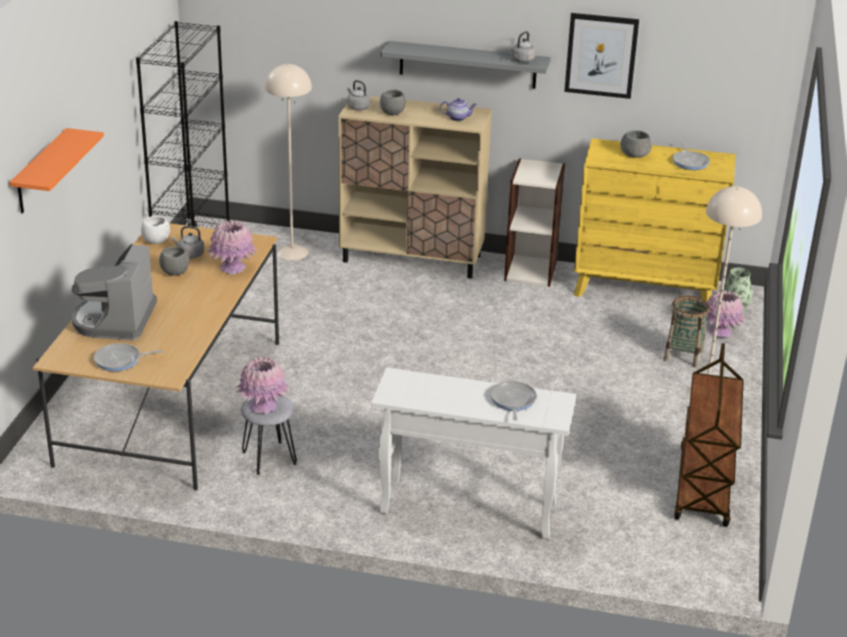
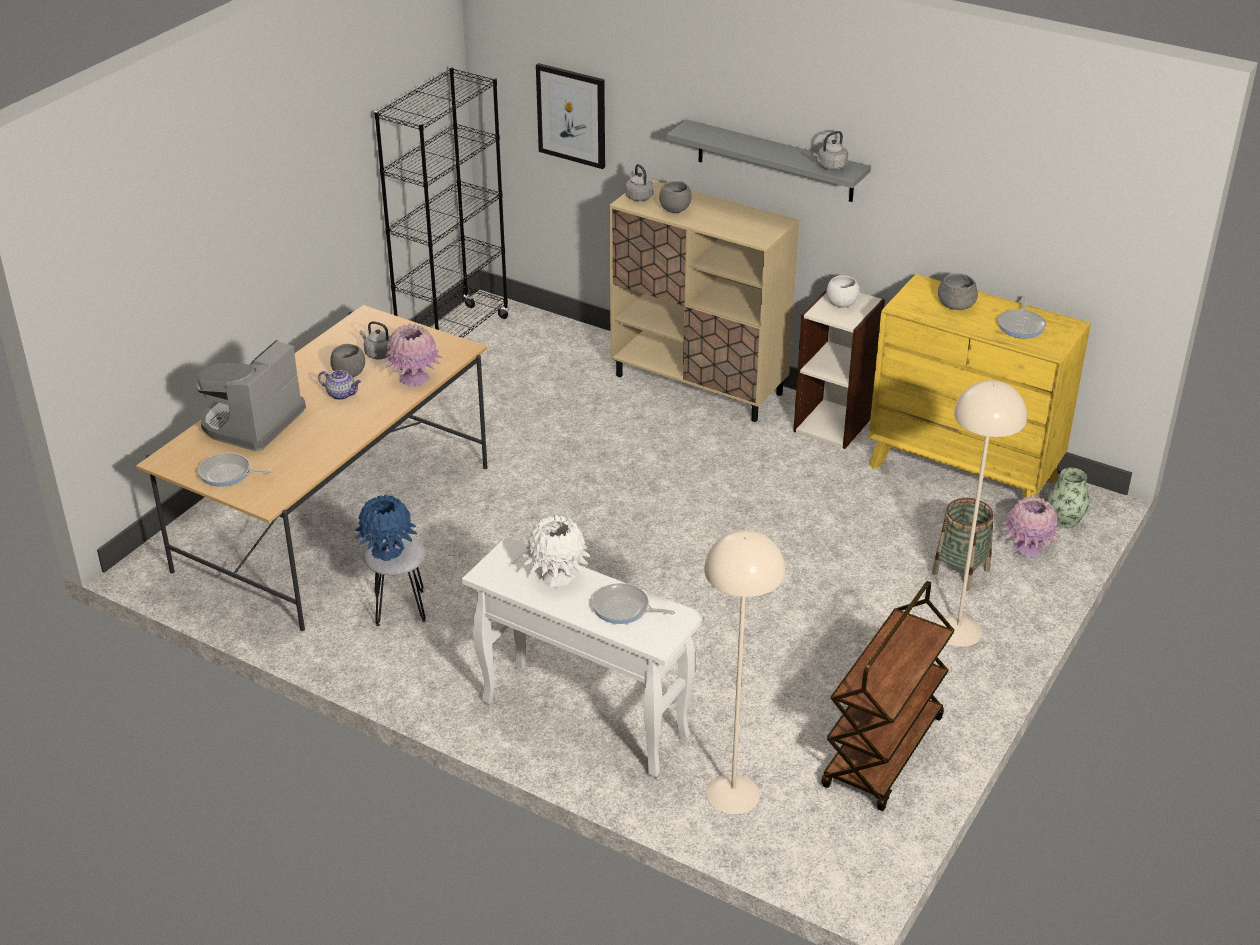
camera: 20 degrees right, 5 degrees up
(40, 172) = (201, 243): orange shelf -> none
(156, 241) = (352, 330): white bowl -> white bowl (841, 303)
(263, 406) = (387, 551): pink vase -> blue vase
(291, 252) = (564, 354): beige floor lamp -> beige floor lamp (732, 794)
(446, 388) = (557, 576): none -> white vase
(458, 118) = (749, 227): teapot -> teapot (342, 394)
(512, 401) = (623, 608): frying pan -> frying pan turned 90 degrees counterclockwise
(601, 55) = (931, 172): picture -> picture (572, 115)

